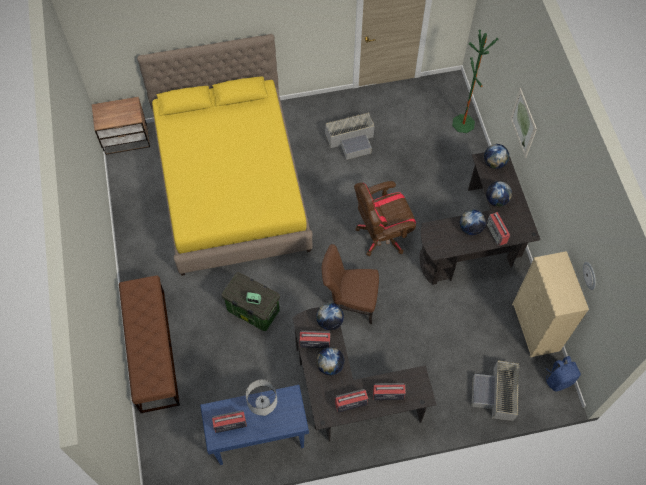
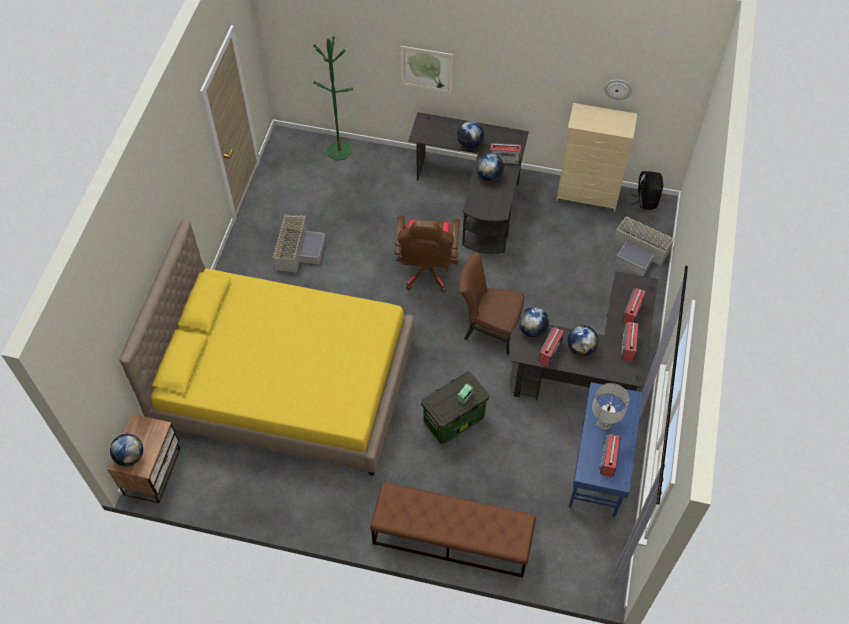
camera: 65 degrees left, 5 degrees down
(349, 302) = (488, 329): brown chair -> brown chair turned 75 degrees clockwise
(494, 163) = (428, 128): globe -> globe (130, 456)
(559, 379) = (645, 200): blue backpack -> black backpack

